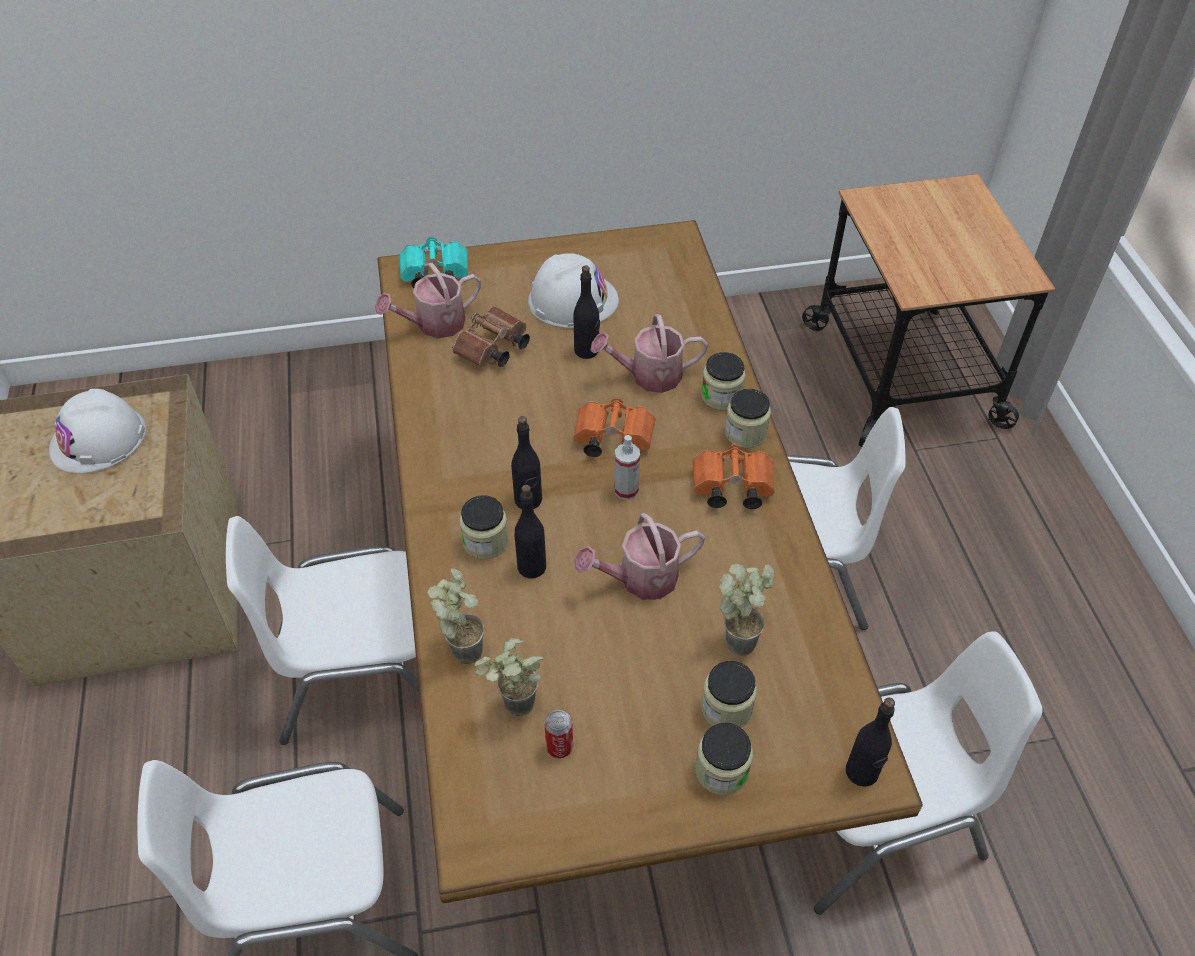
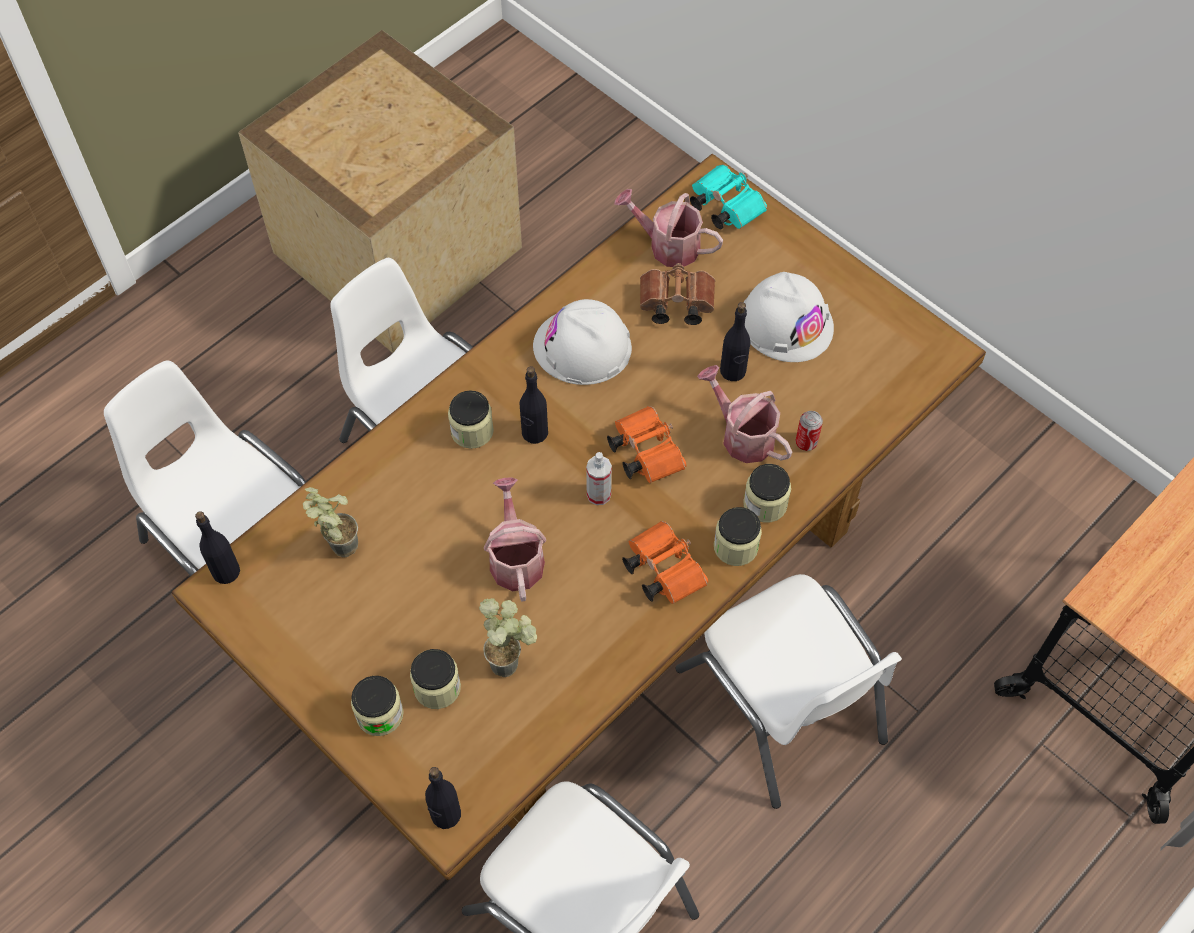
camera: 55 degrees right, 10 degrees up
(98, 439) = (408, 125): white hard hat -> white hard hat (582, 347)
(462, 646) = (367, 478): potted plant -> none
(531, 566) = (471, 476): black bottle -> black bottle (226, 571)
(559, 747) = (327, 594): can -> can (806, 442)
(640, 579) = (515, 558): watering can -> watering can turned 45 degrees clockwise

